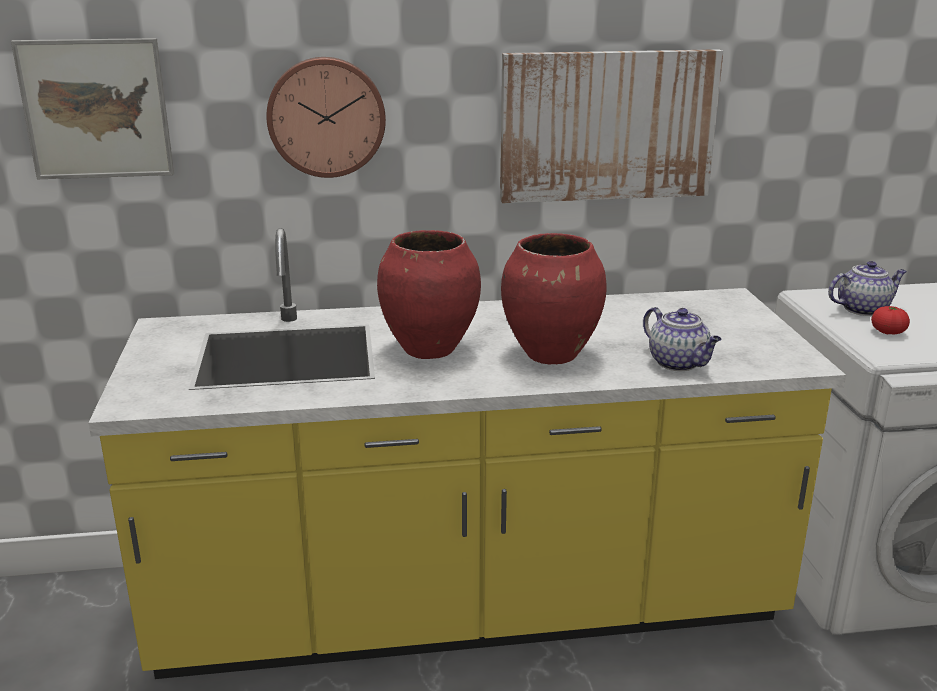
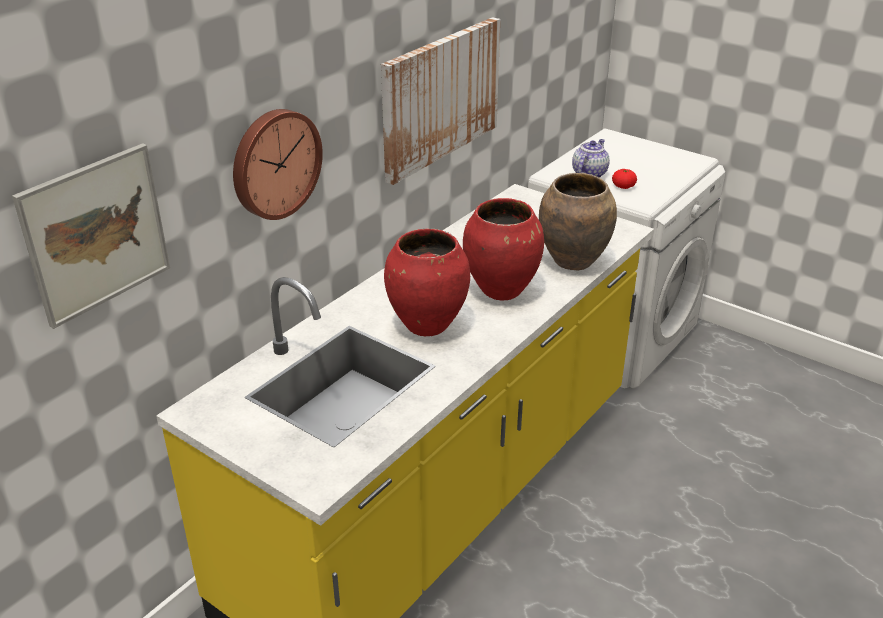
camera: 45 degrees left, 10 degrees up
(679, 363) = (574, 261): teapot -> brown vase

